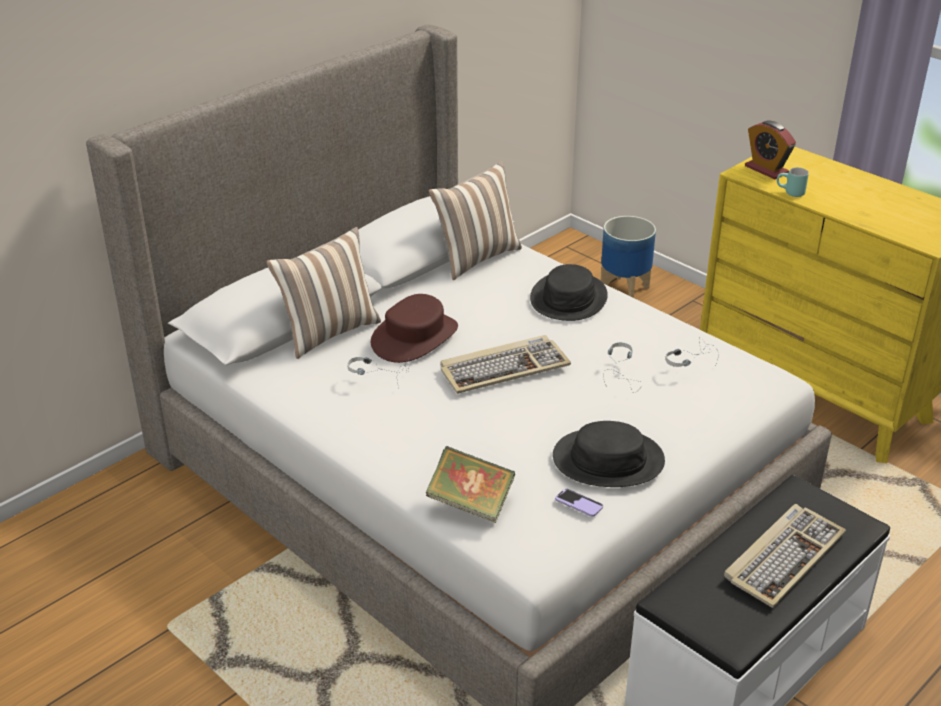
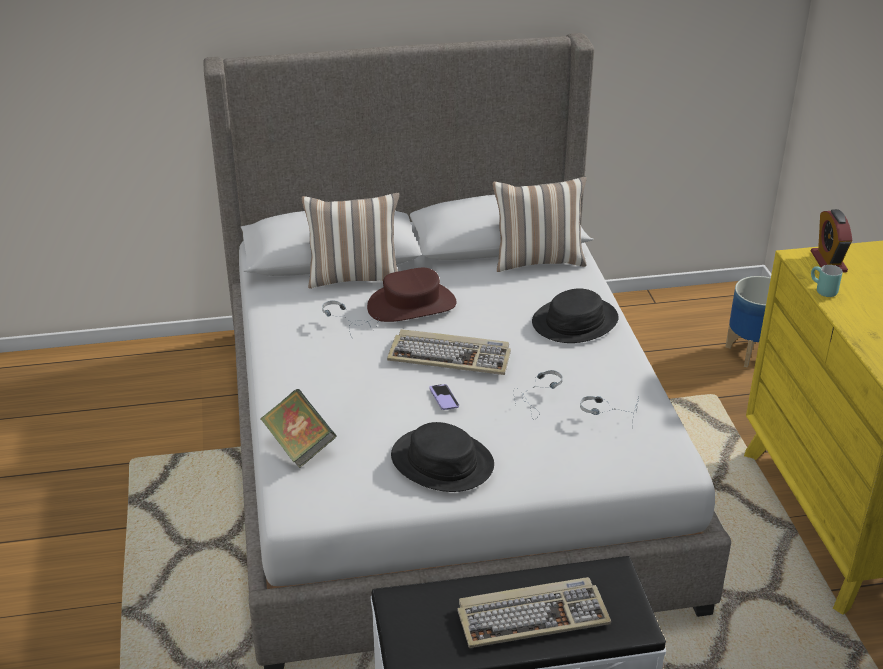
camera: 35 degrees right, 0 degrees up
(579, 503) = (378, 484): phone -> phone (444, 398)

